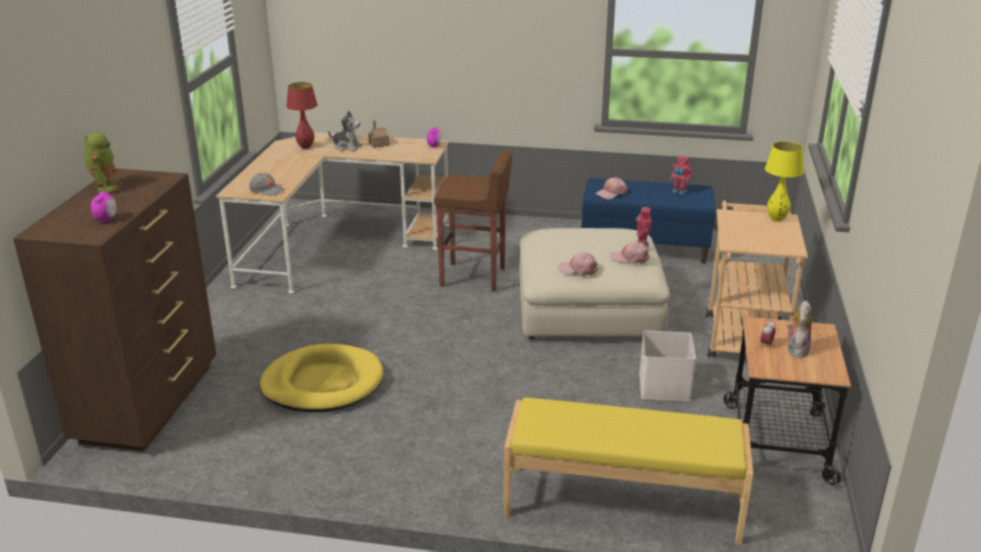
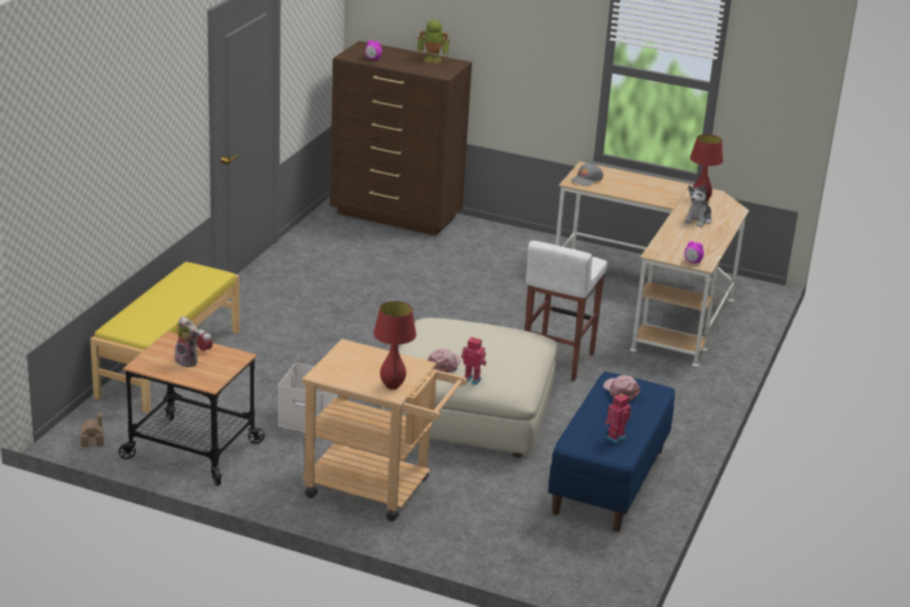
camera: 100 degrees right, 0 degrees up
(322, 383) = (391, 274): yellow dog bed -> none
(379, 144) = (704, 236): toy house -> toy house (92, 440)
(474, 277) = (556, 361): brown stool -> white stool
(578, 269) = (431, 334): pink cap -> none
(776, 219) = (392, 386): yellow table lamp -> red table lamp

